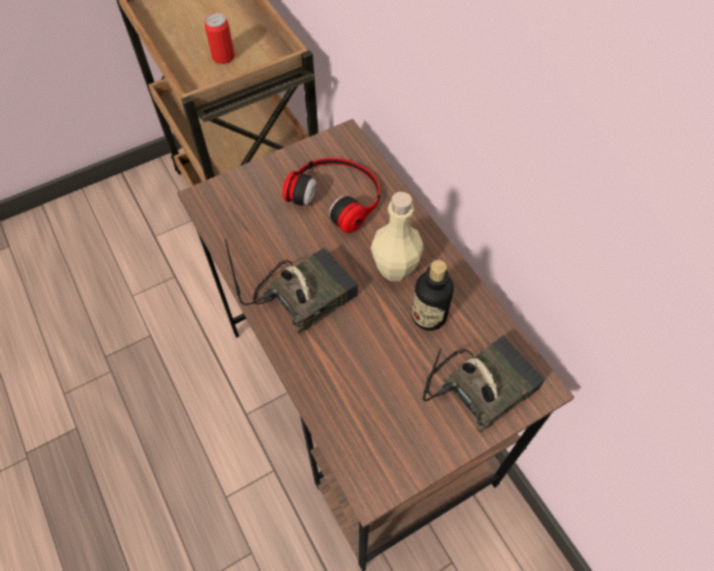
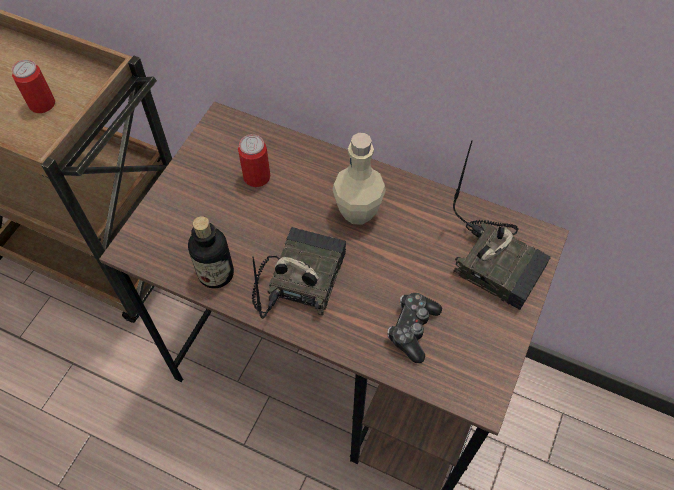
camera: 35 degrees left, 0 degrees up
(337, 195) = (256, 177): headphones -> can
(361, 391) = (412, 329): none -> game controller
(428, 316) = (416, 234): bottle -> bottle (216, 273)
(481, 385) = (498, 264): radio -> radio turned 105 degrees clockwise

